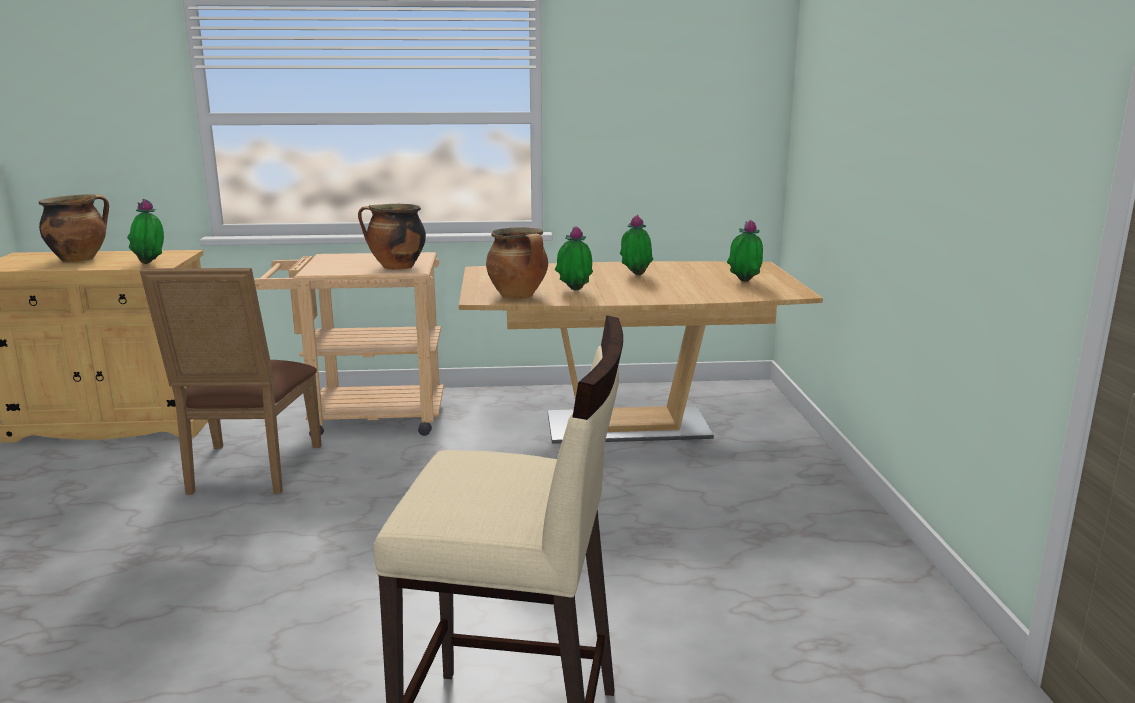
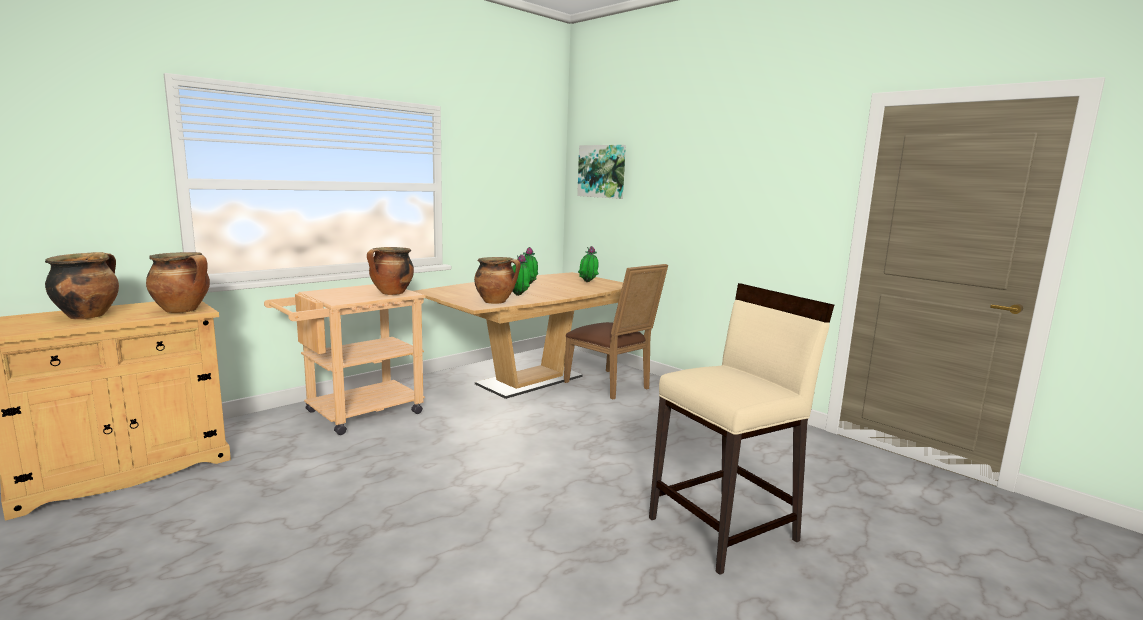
camera: 40 degrees left, 5 degrees down
(151, 263) = (183, 310): potted plant -> cooking pot
(249, 472) = (329, 467): brown chair -> brown chair (611, 386)
(822, 85) = (602, 171): none -> picture

